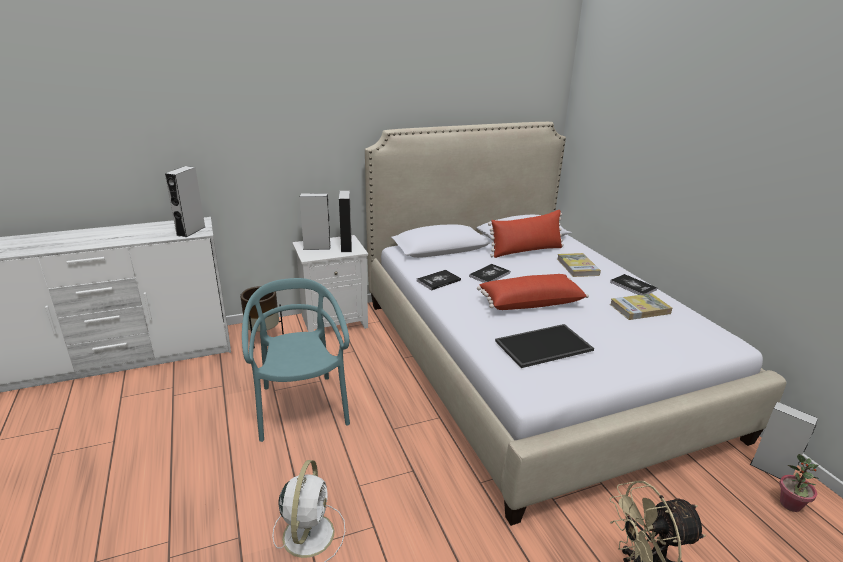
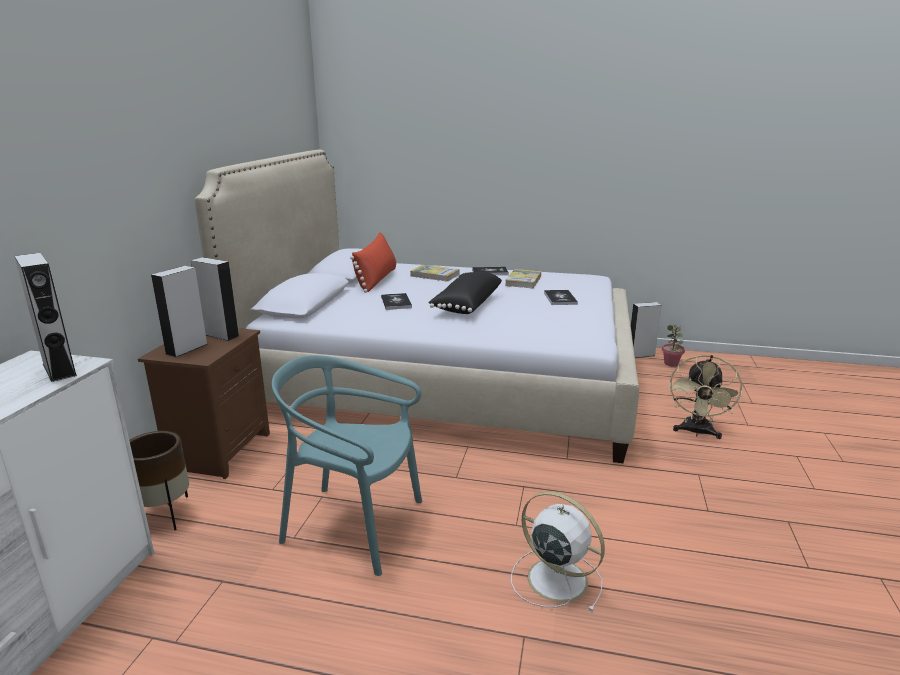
camera: 55 degrees left, 5 degrees down
(334, 321) = (219, 450): white nightstand -> brown nightstand
(438, 281) = (371, 322): book -> book (560, 298)
(530, 302) = (466, 304): red pillow -> black pillow
(543, 346) = (539, 319): tray -> none

